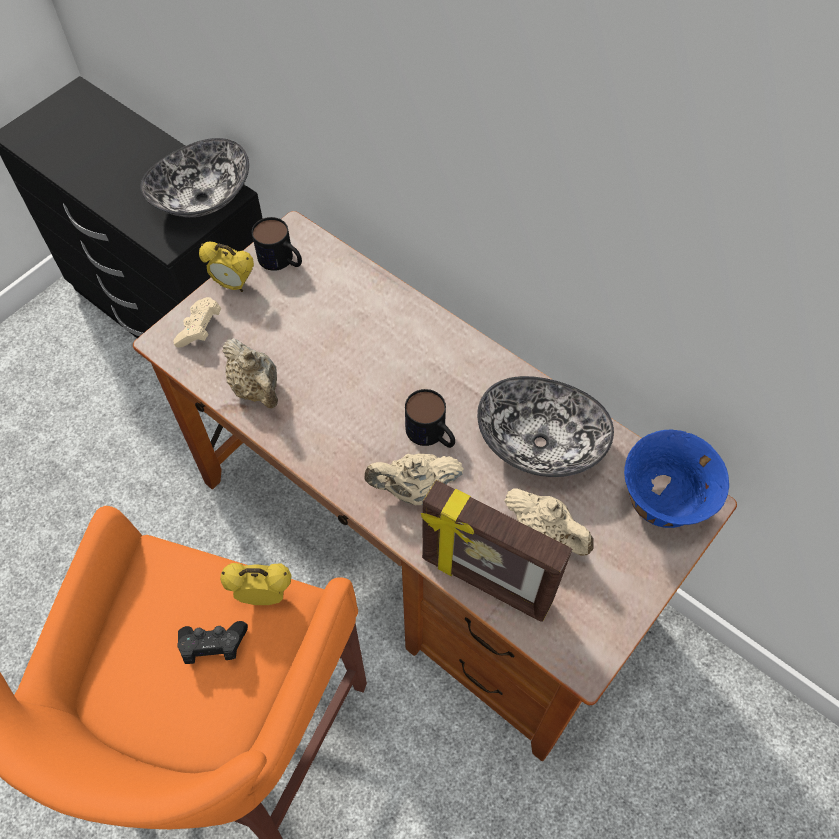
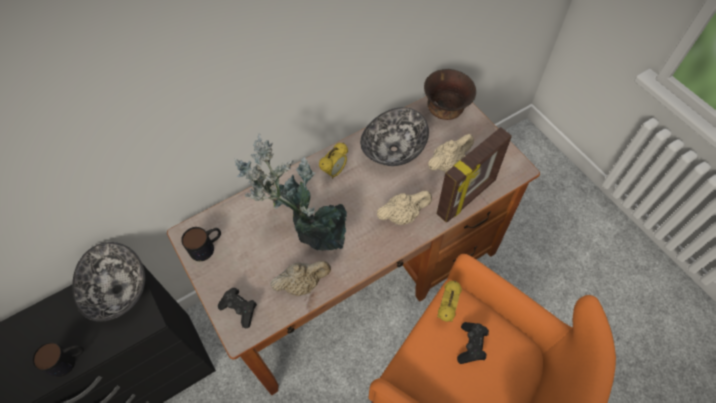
camera: 70 degrees left, 0 degrees up
(200, 329) = (240, 309): beige game controller -> black game controller
(233, 285) = (212, 281): alarm clock -> alarm clock (335, 172)
(345, 366) = (306, 229): none -> potted plant
(414, 489) = (403, 215): beige teapot -> beige teapot turned 120 degrees counterclockwise
(432, 435) = (371, 197): mug -> mug (68, 360)
(661, 504) = (445, 111): blue bowl -> brown bowl

